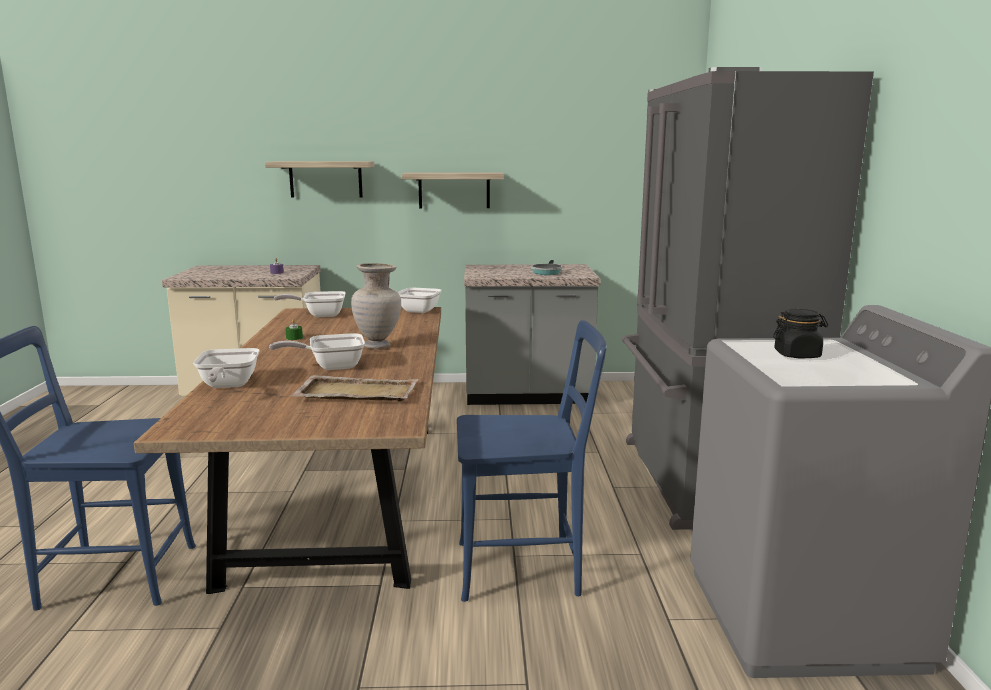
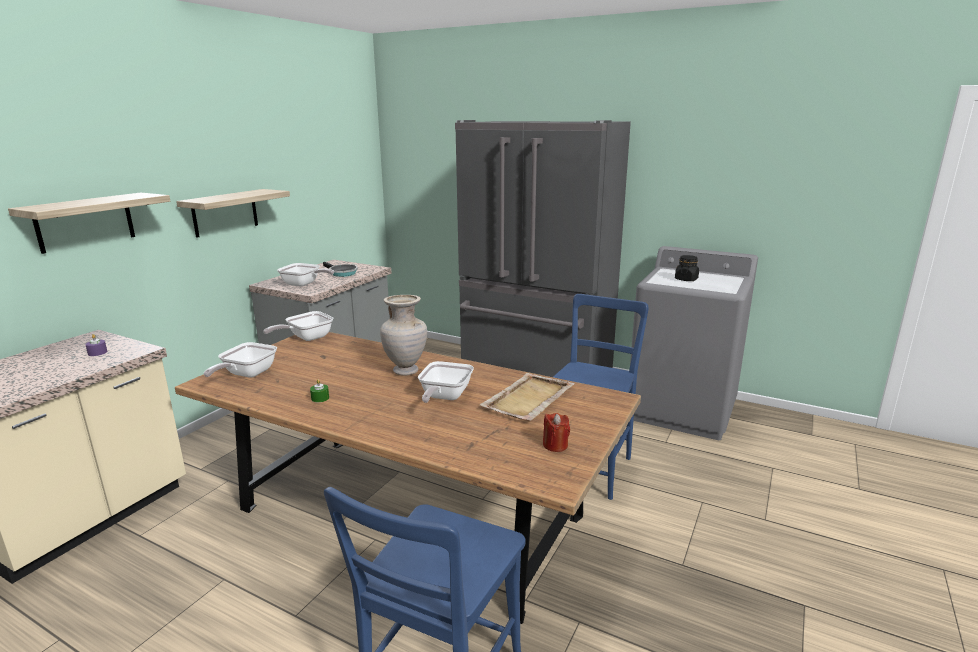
camera: 60 degrees left, 5 degrees up
(227, 386) = (451, 447): frying pan -> frying pan (304, 284)
(254, 418) = (555, 445): none -> red candle

